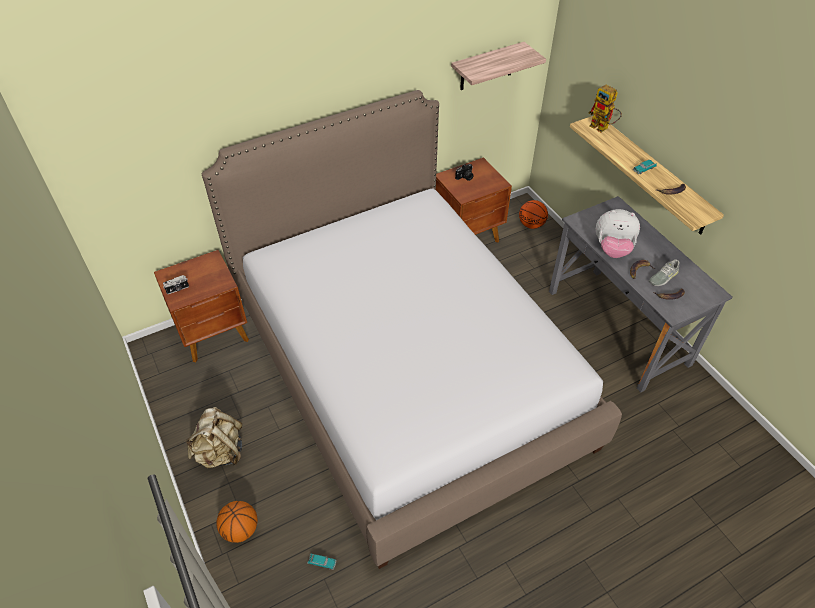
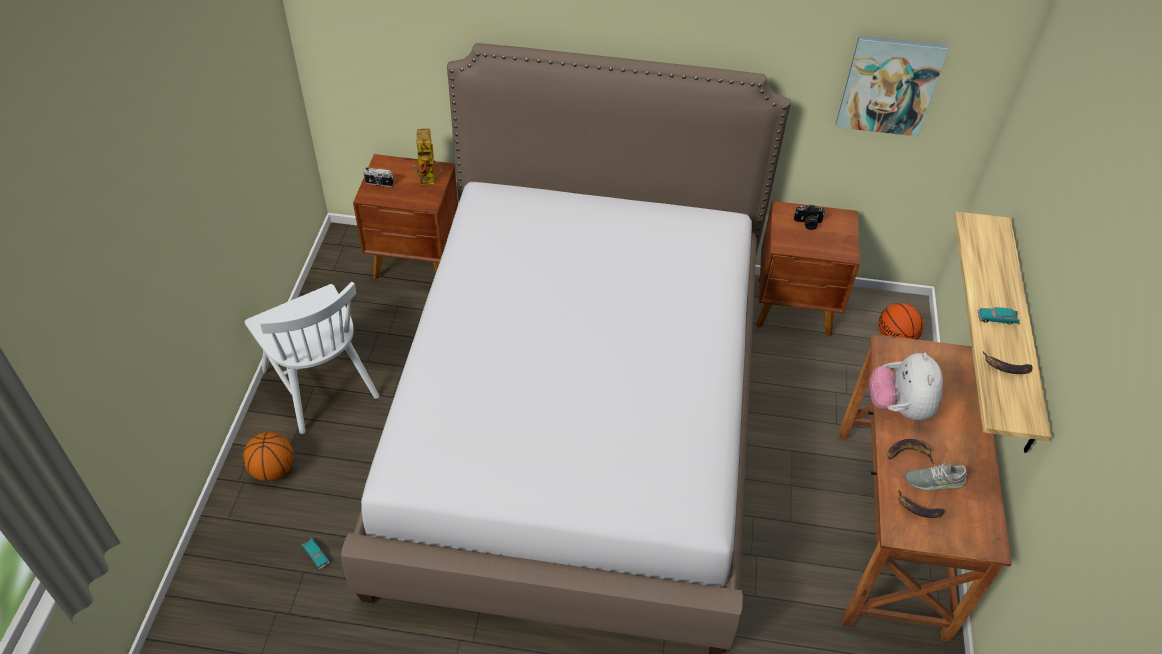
camera: 35 degrees right, 0 degrees up
(220, 452) = (320, 383): beige backpack -> white chair
(486, 67) = (889, 85): shelf -> picture
(602, 128) = (996, 238): toy robot -> toy robot (429, 181)
(612, 249) = (899, 407): plush toy -> plush toy turned 45 degrees clockwise
(617, 327) = (891, 530): grey desk -> brown desk

